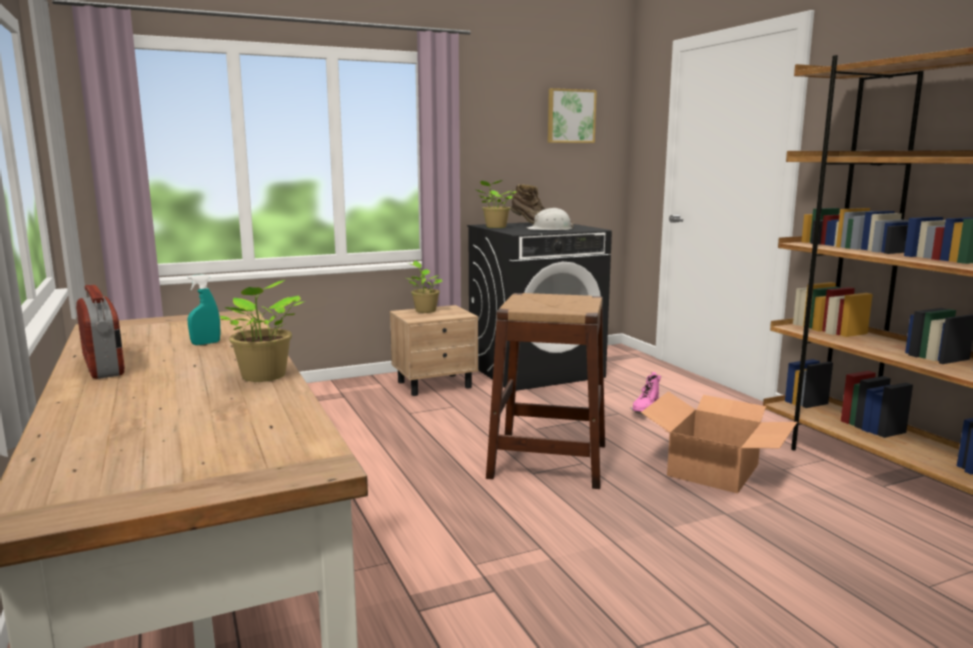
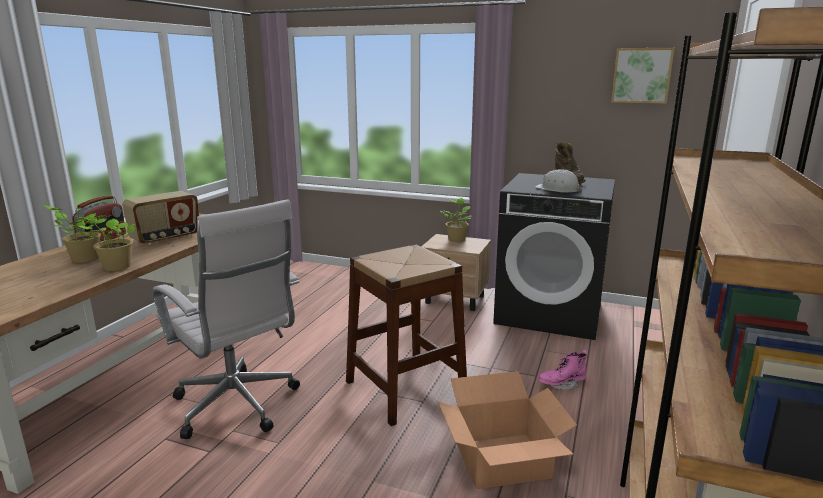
camera: 45 degrees right, 5 degrees up
(206, 343) = (166, 238): turquoise spray bottle -> radio
(430, 546) = (238, 407): none -> white office chair
(495, 227) = (525, 179): potted plant -> potted plant (83, 259)

